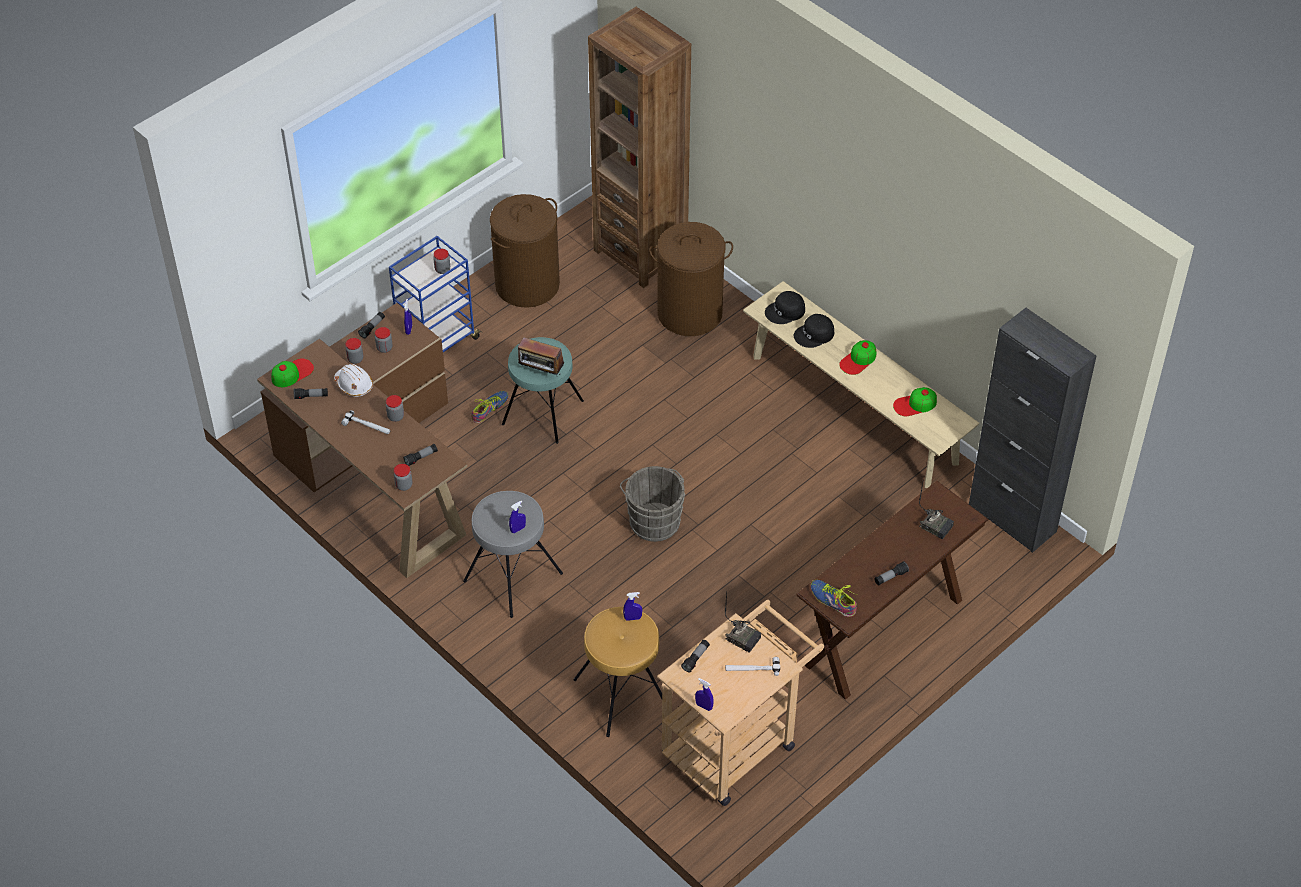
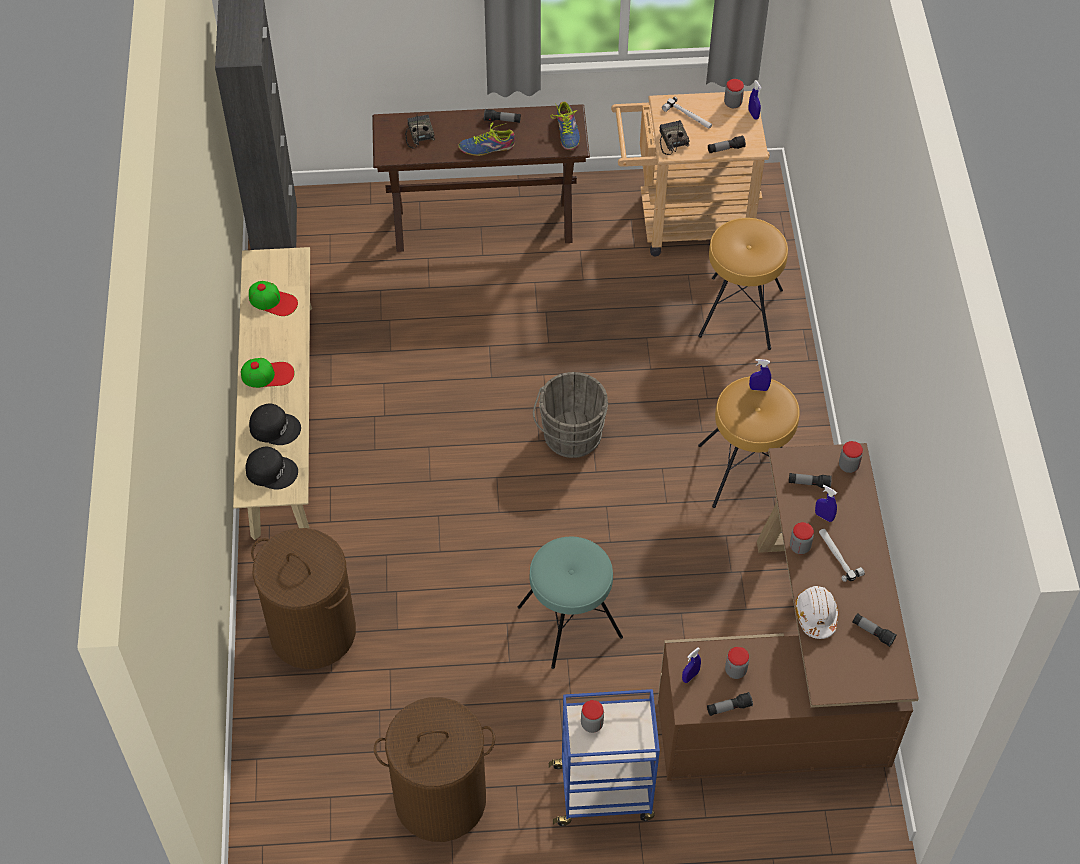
camera: 140 degrees left, 5 degrees up
(292, 373) = (873, 678): cap -> none
(355, 359) = (778, 678): jar -> jar (732, 103)
(489, 409) = (619, 665): shoe -> shoe (487, 147)
(512, 576) = (747, 471): grey stool -> brown stool
(541, 372) = (584, 552): radio -> none
(632, 618) = (727, 251): blue spray bottle -> blue spray bottle (824, 516)
(640, 254) = (281, 748): brown bookcase -> none

